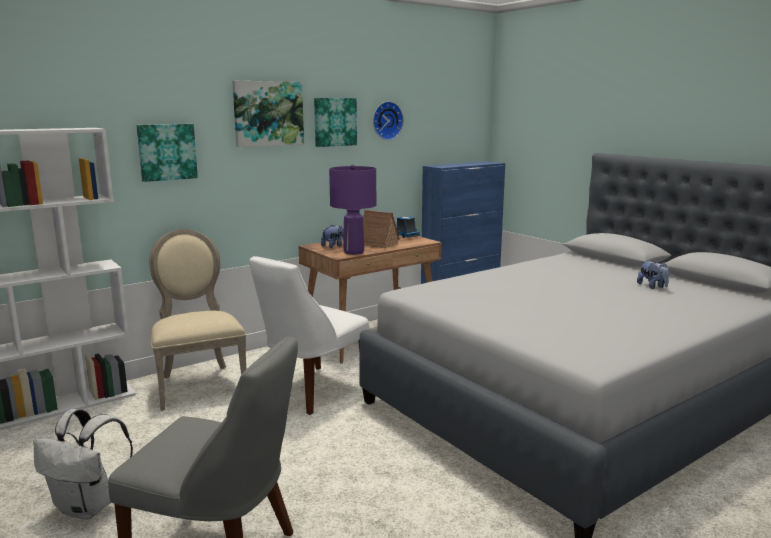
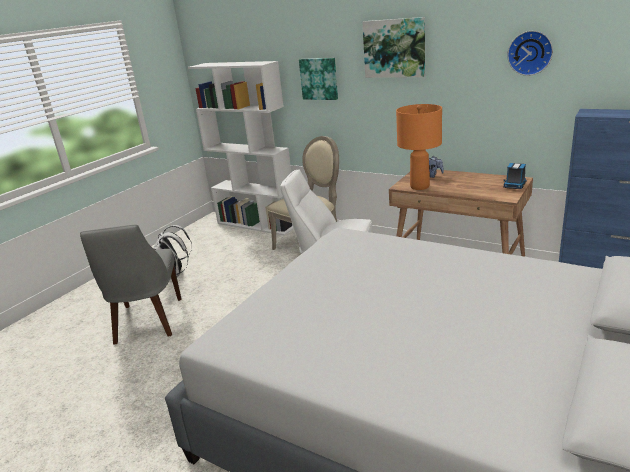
camera: 70 degrees right, 10 degrees up
(334, 122) = (462, 55): picture -> none
(354, 252) = (420, 186): purple table lamp -> orange table lamp
(376, 243) = (463, 184): toy house -> none
(652, 286) = (509, 351): plush toy -> none

